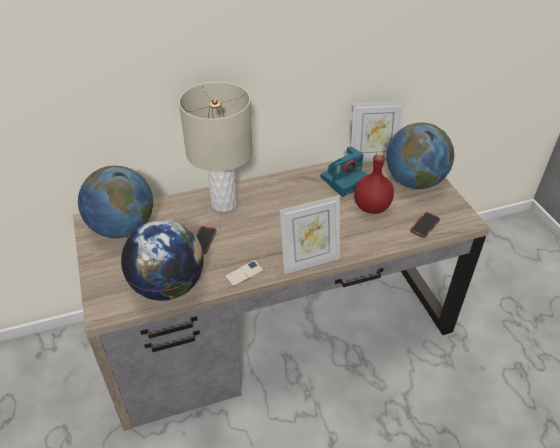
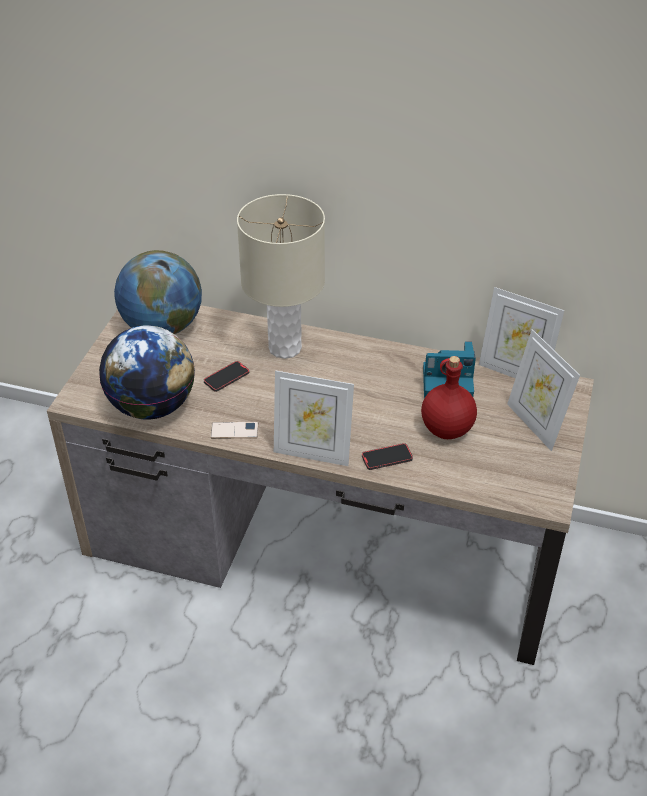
camera: 35 degrees right, 0 degrees up
(414, 181) = (535, 424): globe -> picture frame
(424, 226) = (487, 480): phone -> phone (387, 458)

